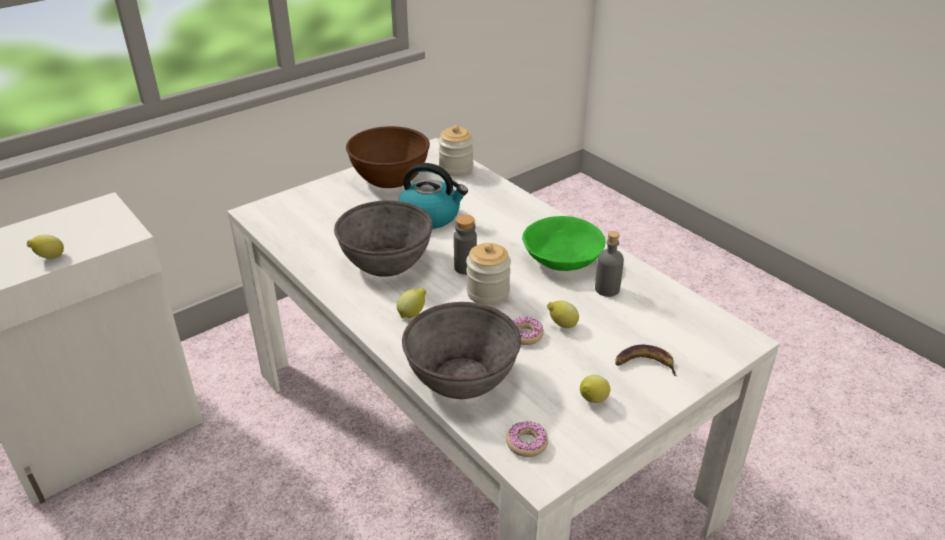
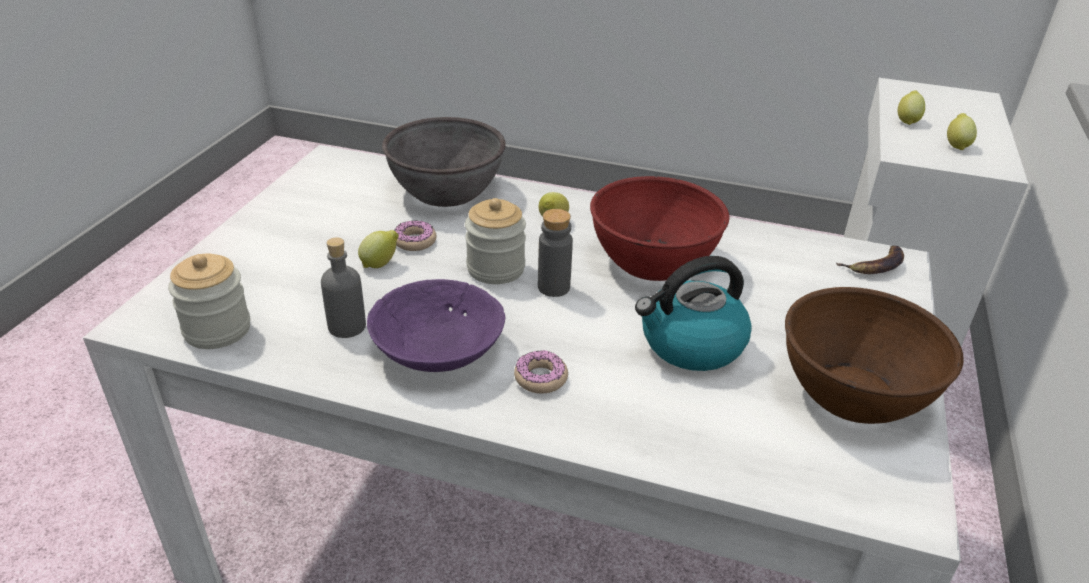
camera: 145 degrees right, 0 degrees up
(386, 261) = (653, 261): grey bowl -> red bowl
(456, 168) = (790, 470): jar -> jar (217, 329)
(526, 443) = (352, 170): donut -> donut (540, 378)
(562, 258) = (439, 350): green bowl -> purple bowl
(592, 401) = (308, 211): lemon -> lemon (956, 145)
(644, 363) = (264, 257): banana -> banana (875, 265)

